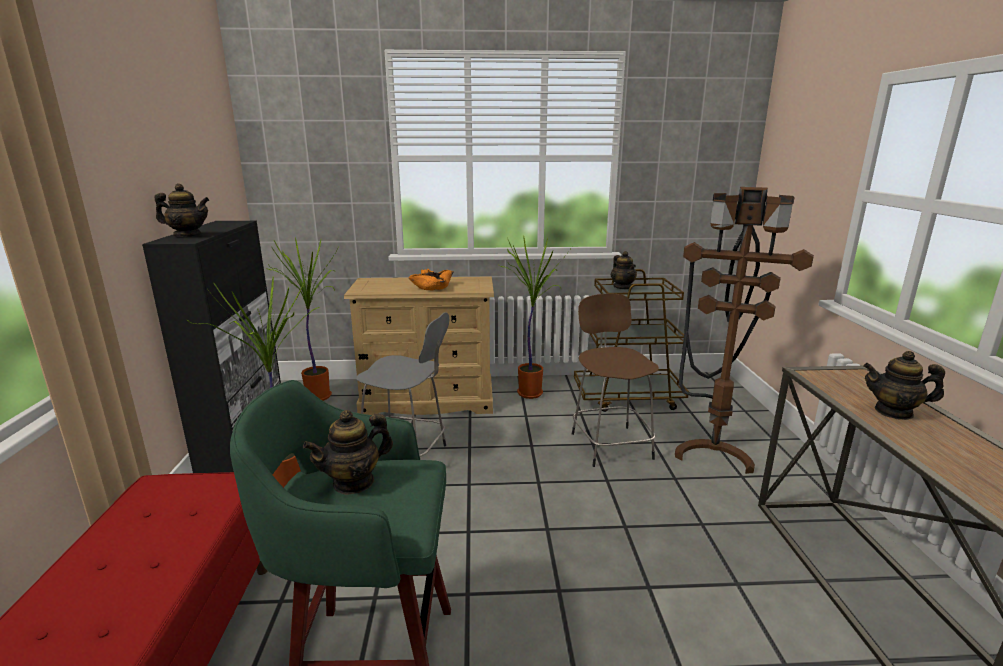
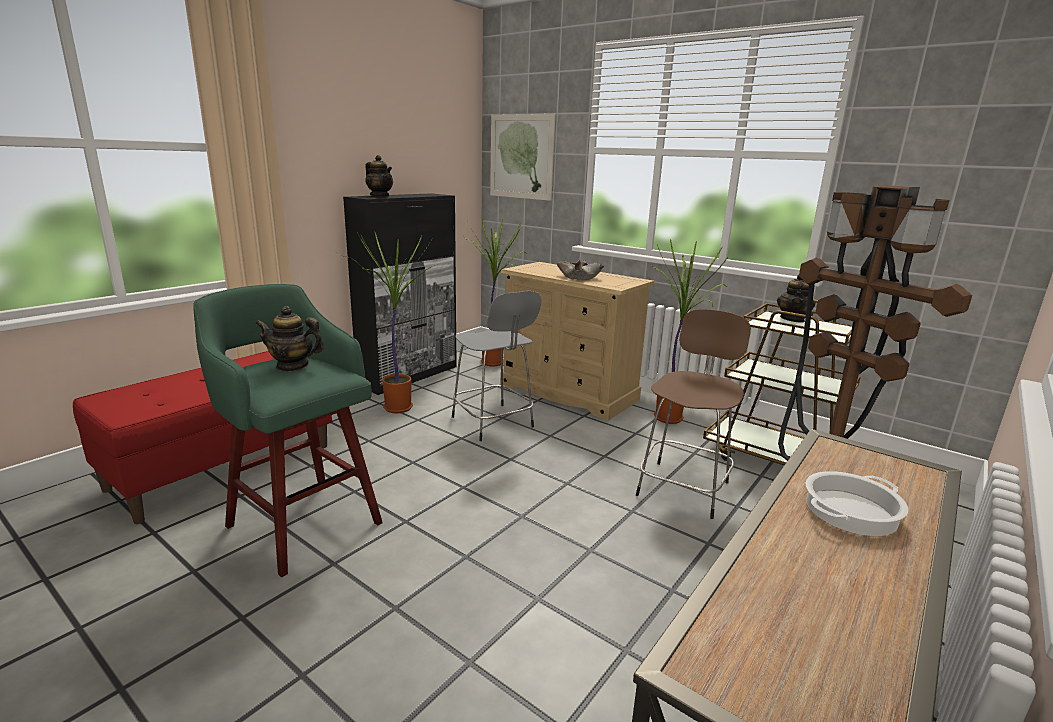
camera: 40 degrees right, 0 degrees up
(303, 167) = (521, 157): none -> picture
(432, 287) = (579, 277): orange bowl -> beige bowl
(894, 412) = (851, 512): teapot -> cooking pot

